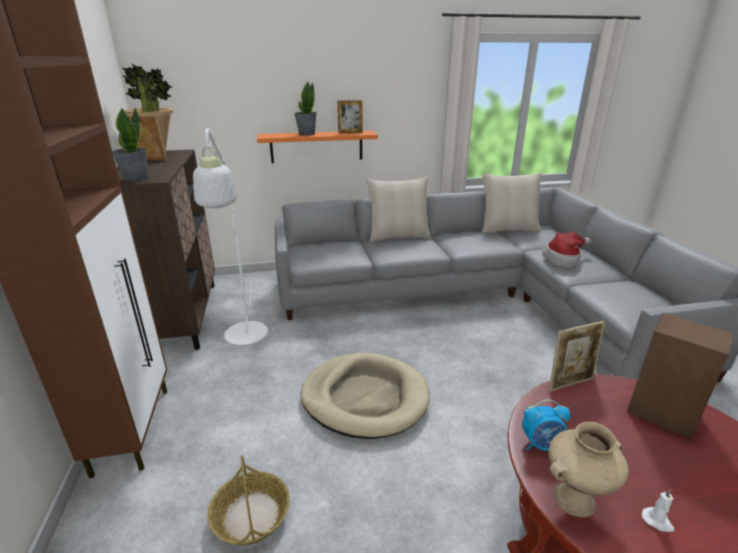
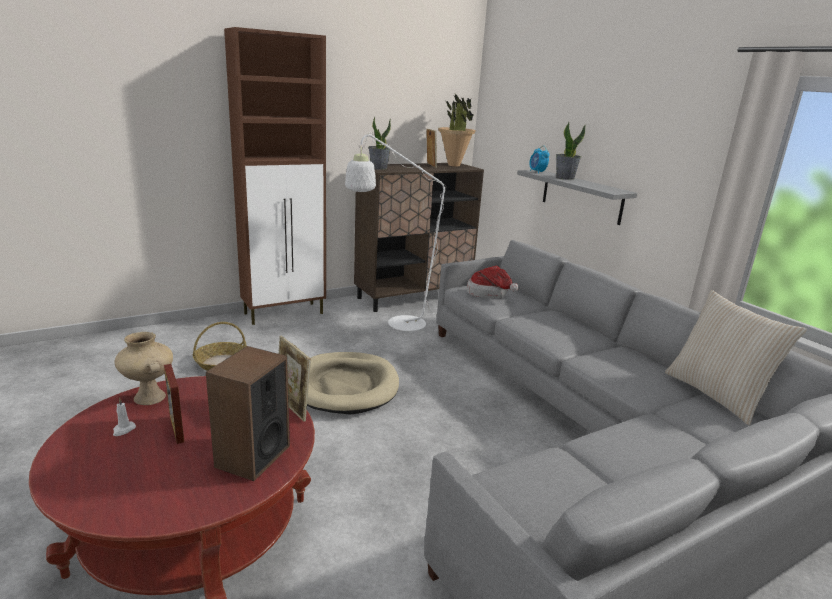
camera: 70 degrees right, 5 degrees down
(316, 146) = (581, 196): orange shelf -> grey shelf
(350, 132) = (602, 187): picture frame -> picture frame (176, 429)
(398, 236) = (580, 322): beige pillow -> none
(541, 444) = (206, 388): alarm clock -> alarm clock (537, 172)
(564, 259) = (643, 439): hat -> hat (490, 294)

